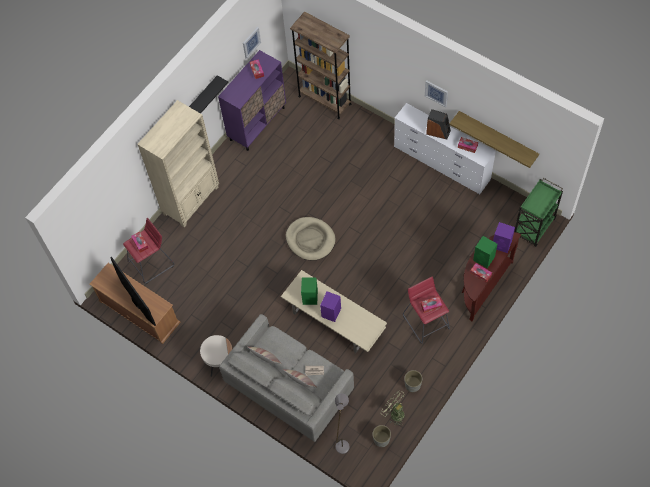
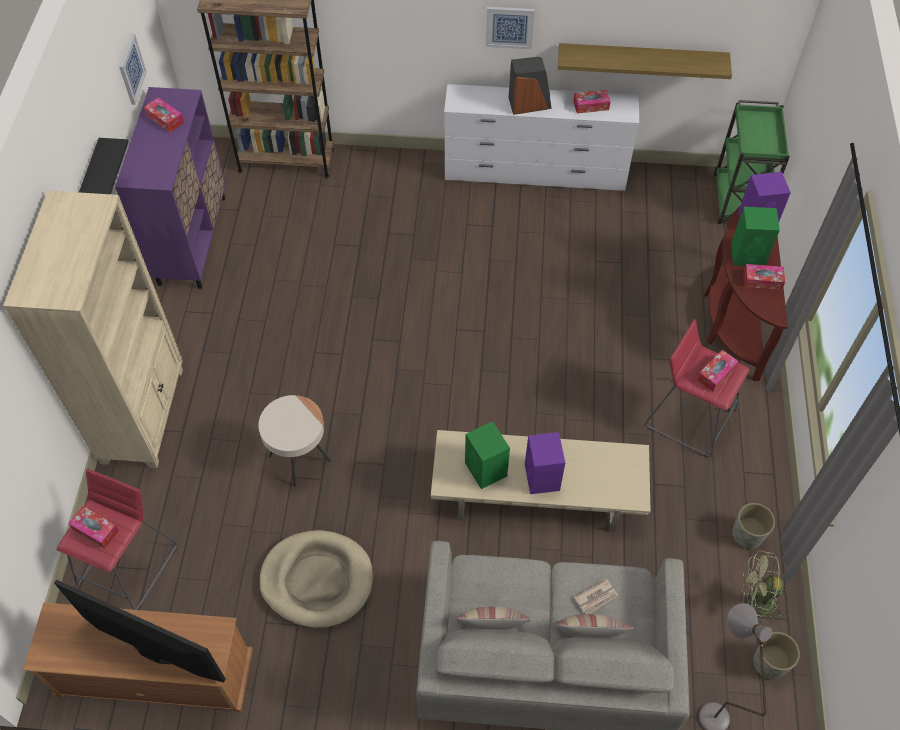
camera: 35 degrees left, 5 degrees down
(220, 364) = (383, 687): beige side table -> beige side table (300, 459)
(310, 239) = (405, 380): beige dog bed -> beige dog bed (317, 580)

